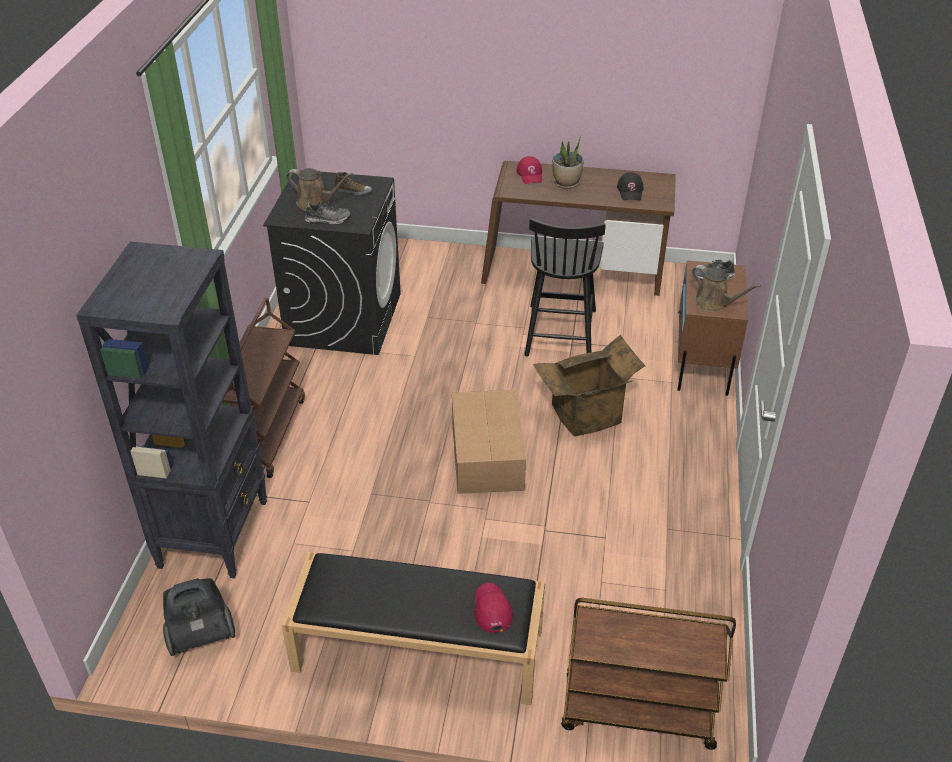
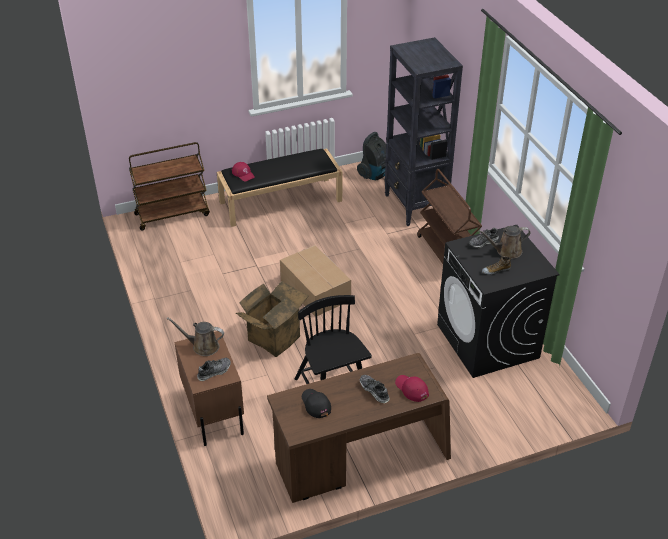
camera: 150 degrees right, 0 degrees up
(566, 183) = (374, 391): potted plant -> shoe

